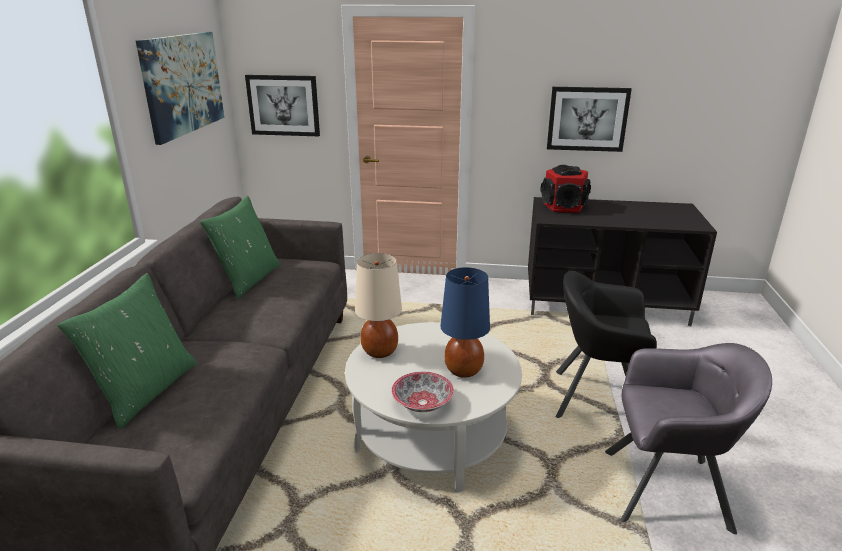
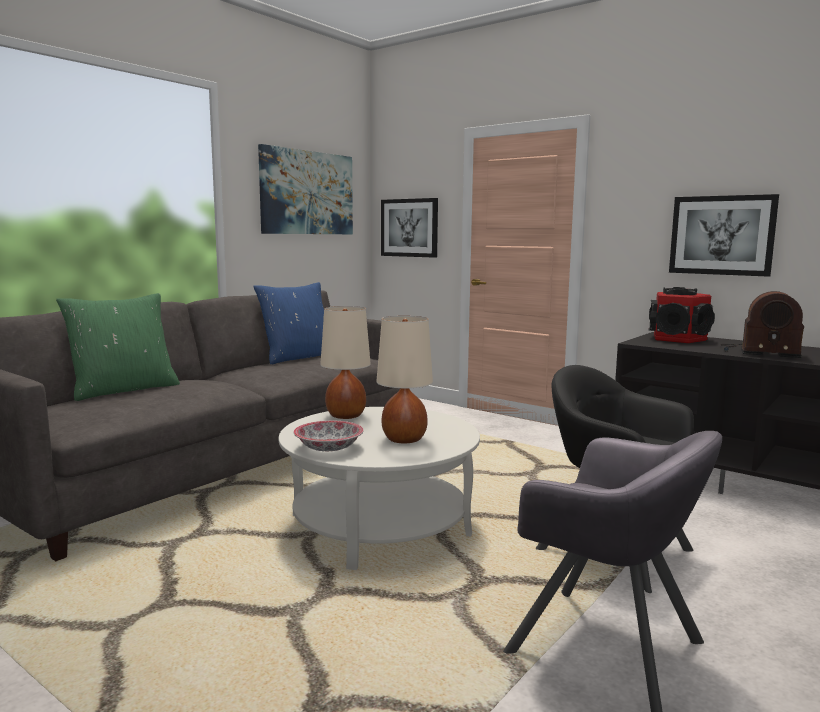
camera: 30 degrees right, 15 degrees down
(248, 279) = (297, 357): green pillow -> blue pillow
(464, 370) = (405, 439): blue table lamp -> beige table lamp
(632, 218) = (758, 352): none -> radio

